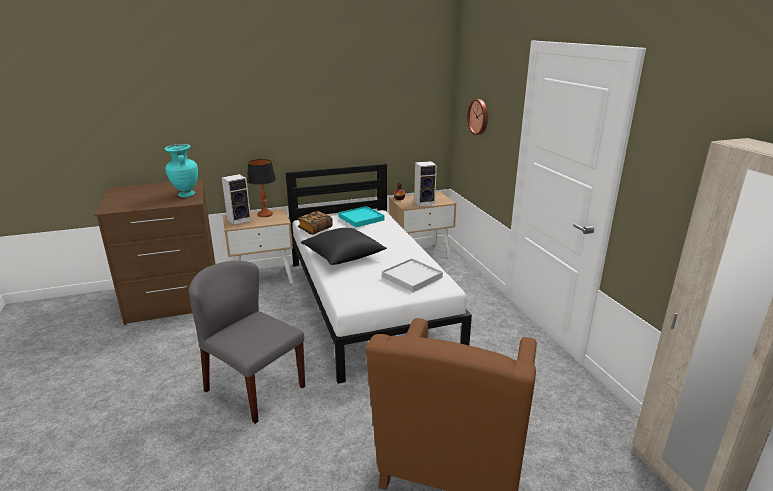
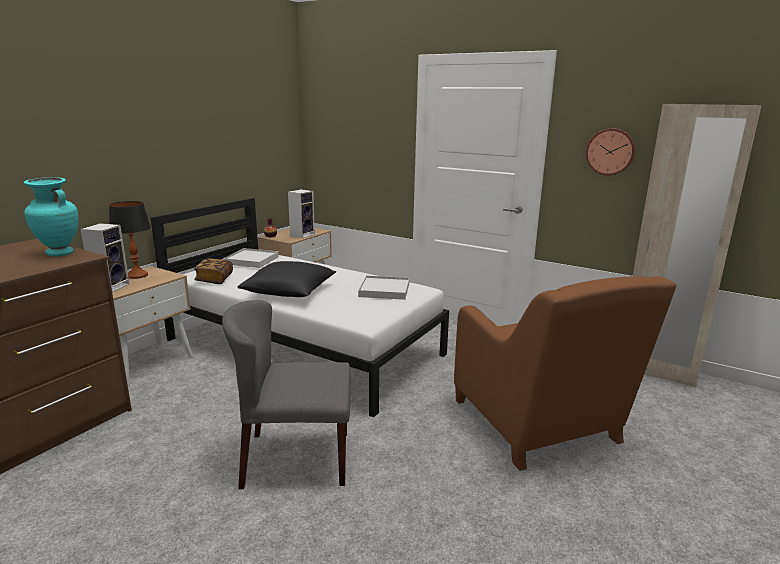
camera: 40 degrees left, 5 degrees down
(361, 218) = (251, 260): turquoise tray -> white tray
(479, 117) = (347, 137): wall clock -> wall clock (610, 152)

